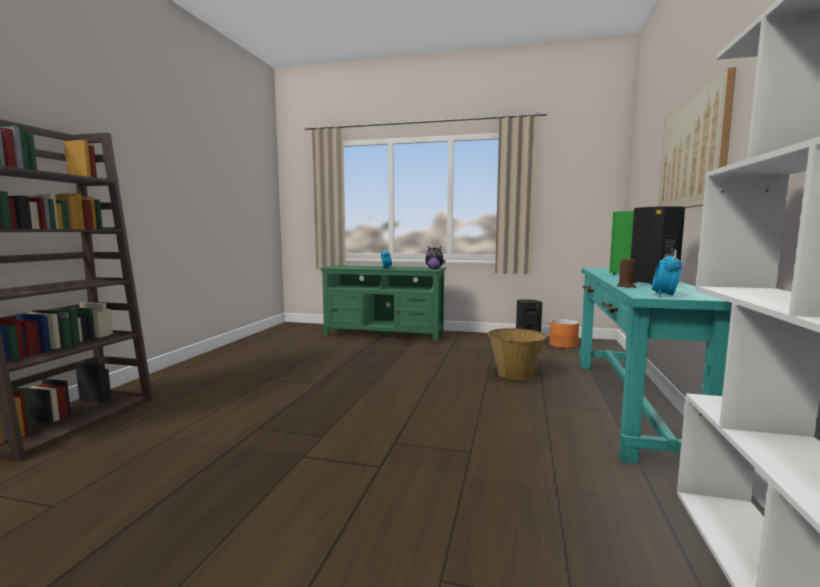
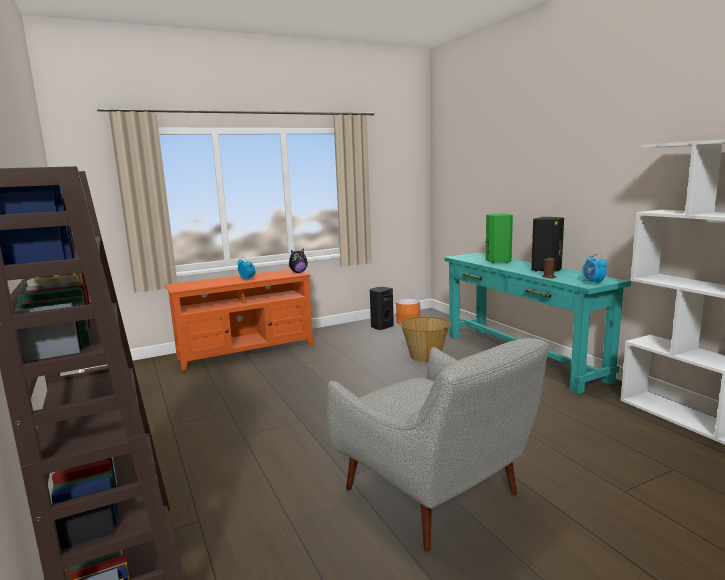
camera: 40 degrees left, 5 degrees up
(273, 472) = (436, 496): none -> grey armchair
(384, 335) = (246, 352): green tv stand -> orange tv stand
(692, 153) = (543, 174): picture -> none

